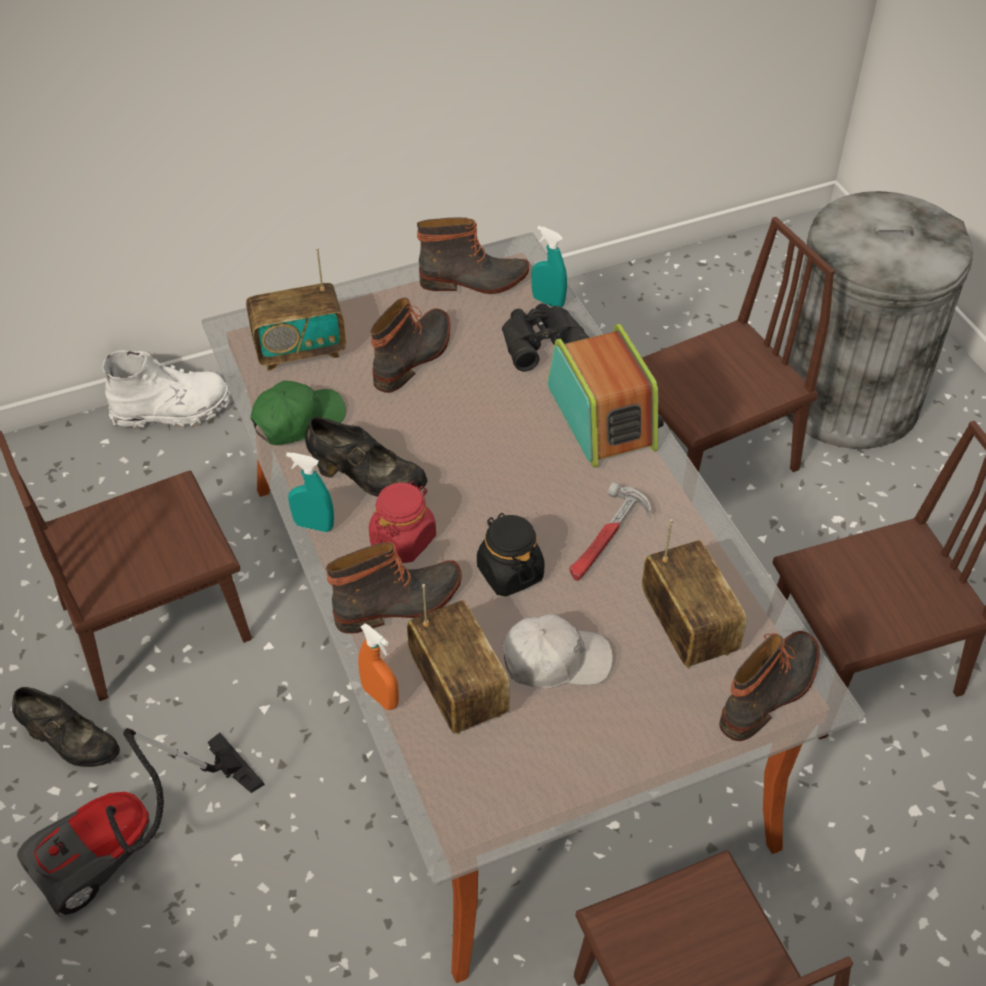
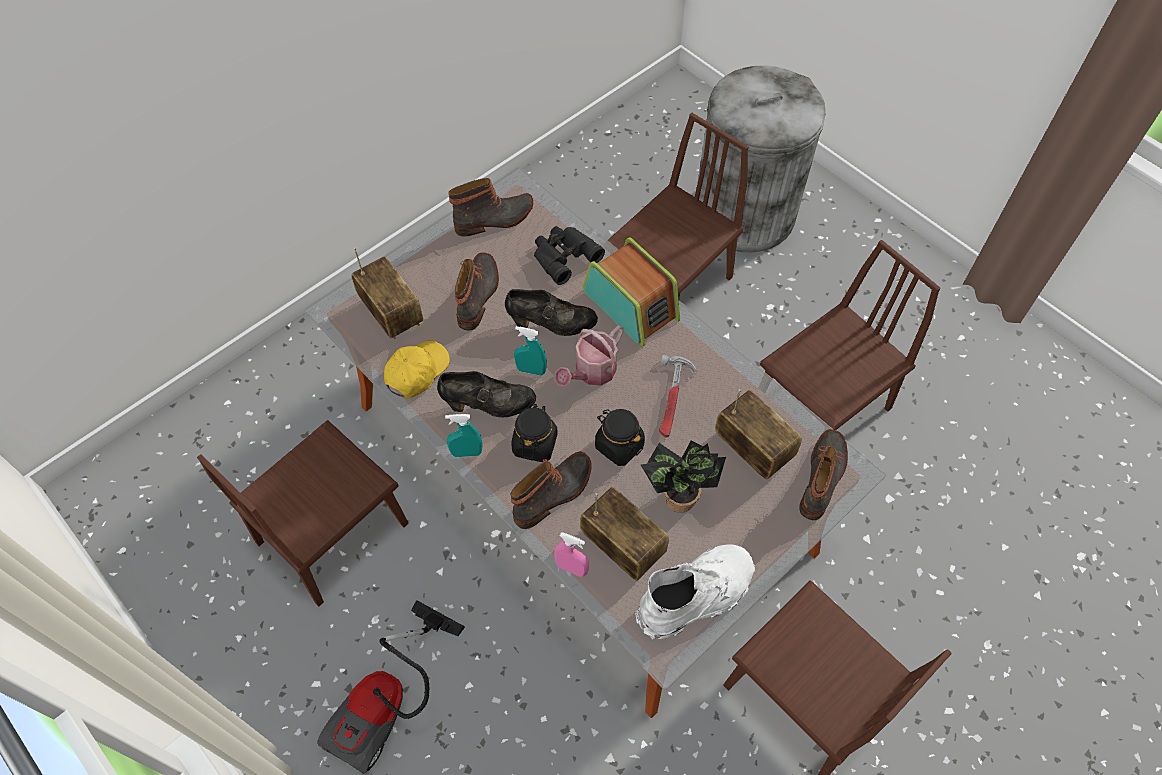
camera: 20 degrees left, 10 degrees up
(71, 743) = (312, 645): black shoe -> black shoe (551, 324)
(172, 411) = (268, 362): white boot -> white boot (696, 596)
(298, 420) = (416, 372): green cap -> yellow cap
(300, 350) = (391, 314): radio -> radio turned 90 degrees counterclockwise
(380, 697) = (571, 568): orange spray bottle -> pink spray bottle
(403, 540) = (535, 444): red jar -> black jar
(513, 479) = (591, 372): none -> watering can
(548, 301) = (555, 222): turquoise spray bottle -> turquoise spray bottle (531, 370)
(555, 660) = (676, 501): white cap -> potted plant

